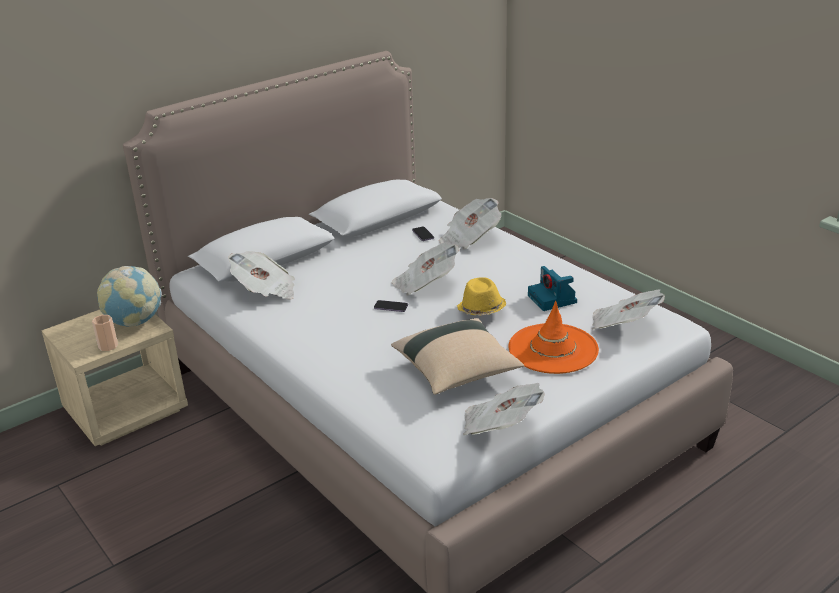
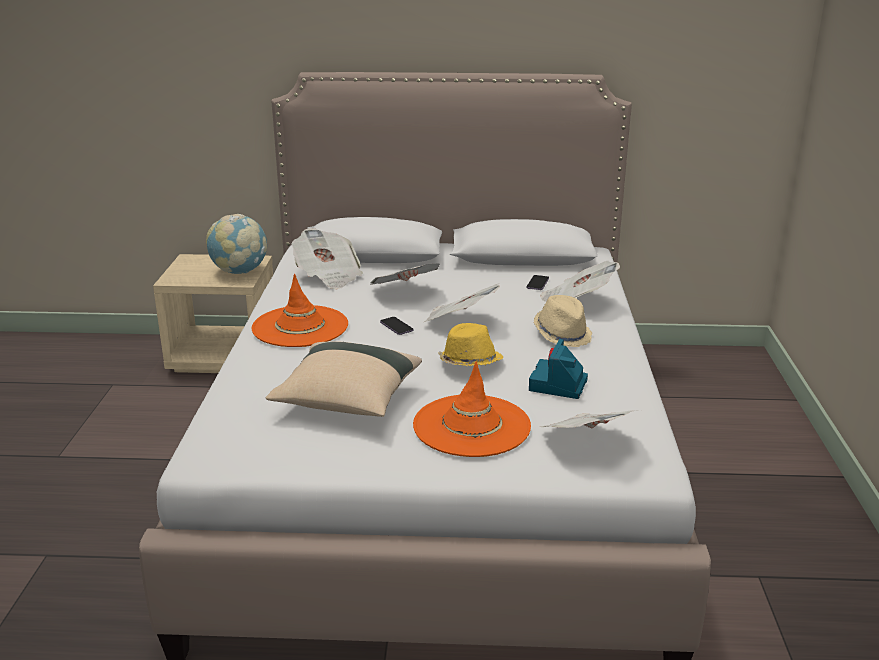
camera: 40 degrees right, 5 degrees down
(108, 346) = (196, 280): cup -> none
(323, 338) = (300, 327): none -> orange hat
(499, 264) = (562, 334): none -> beige hat
(500, 426) = (294, 463): newspaper -> newspaper (404, 292)

